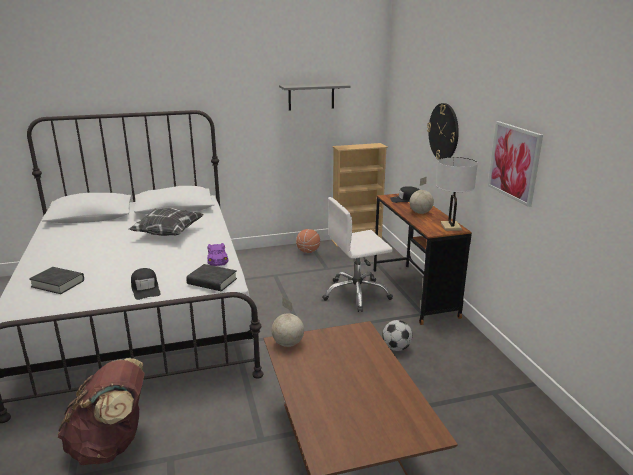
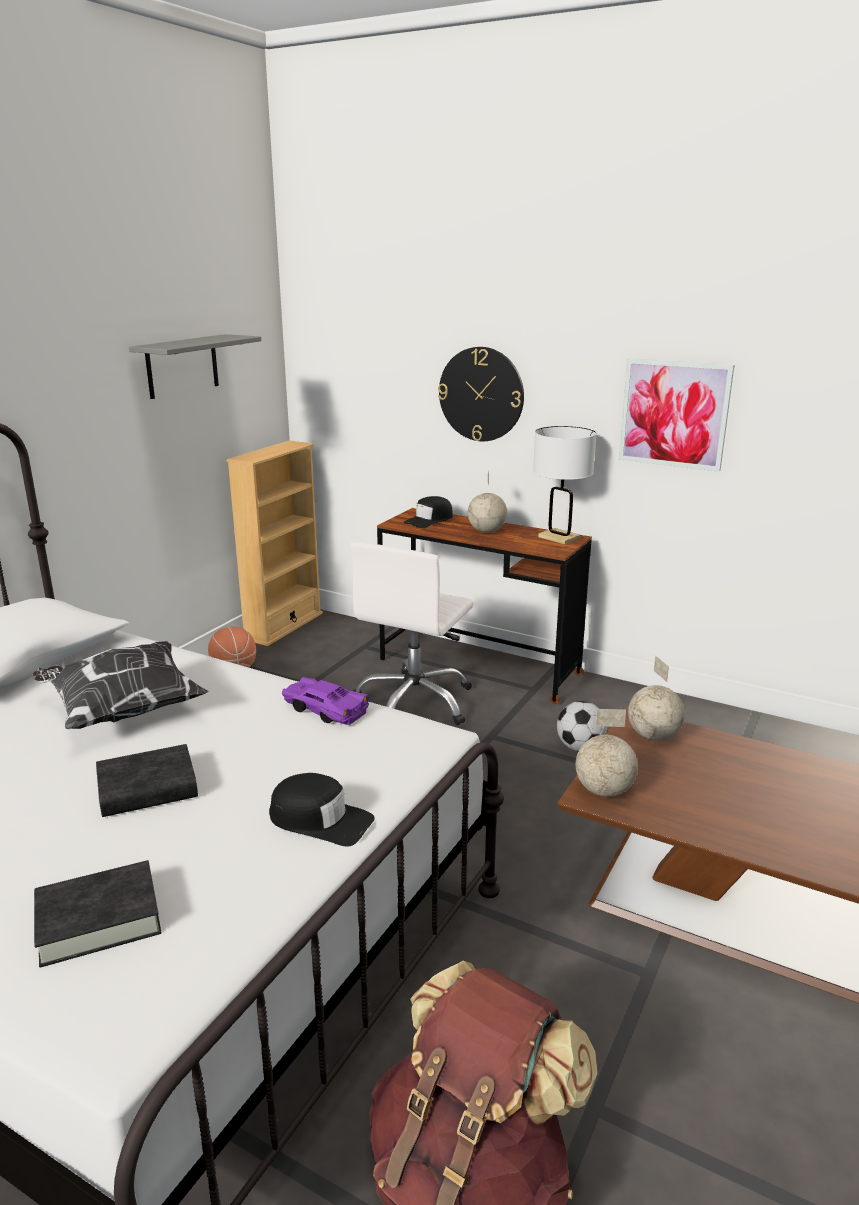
camera: 45 degrees left, 0 degrees up
(212, 281) = (410, 747): black book -> black book (147, 789)
(355, 337) = (653, 736): none -> globe

